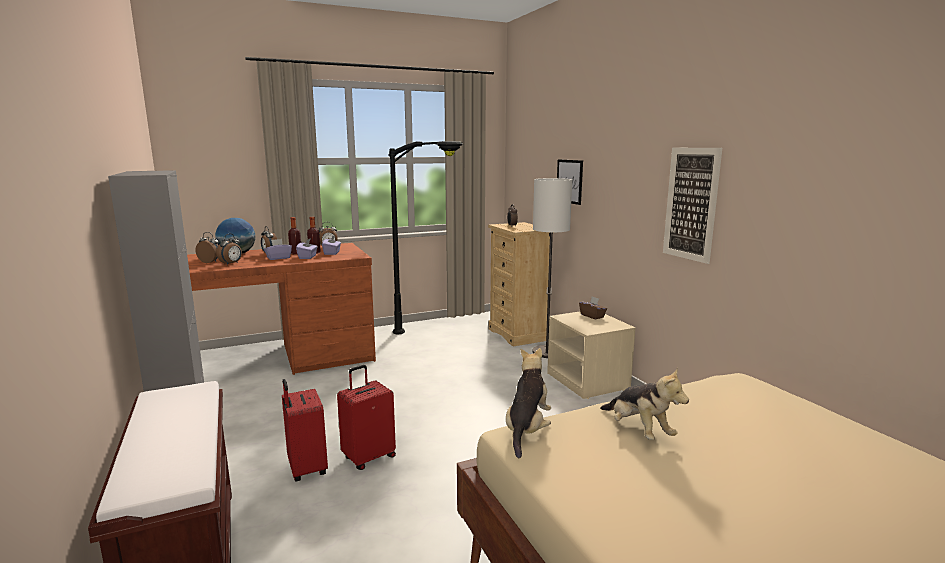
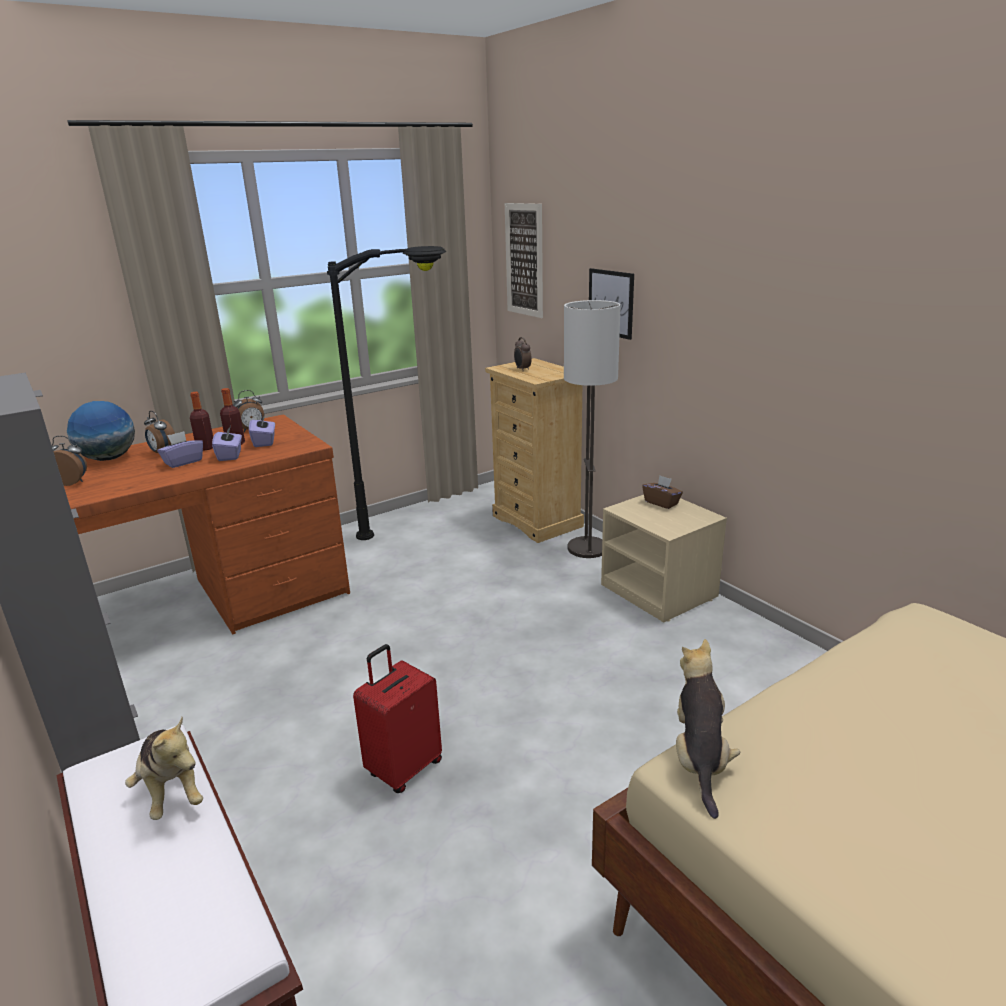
camera: 10 degrees left, 10 degrees up
(231, 264) = (111, 483): alarm clock -> none
(306, 469) = (318, 804): red suitcase -> none
(638, 431) = (846, 737): plush toy -> plush toy (171, 791)
(691, 204) = (819, 353): picture -> picture (524, 260)

